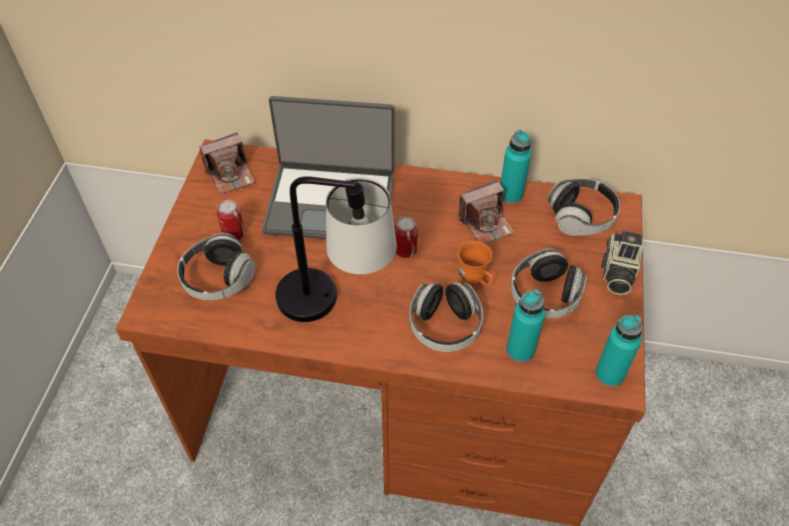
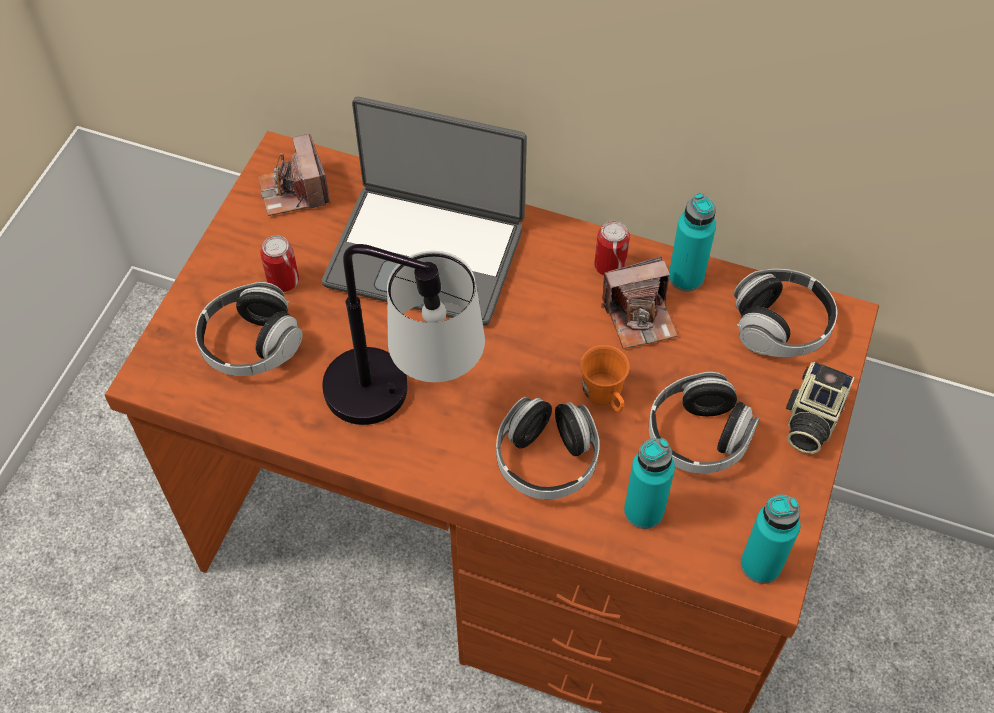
camera: 10 degrees right, 5 degrees up
(231, 175) = (294, 191): camera -> camera turned 90 degrees clockwise
(405, 250) = (516, 340): can -> can (609, 266)

